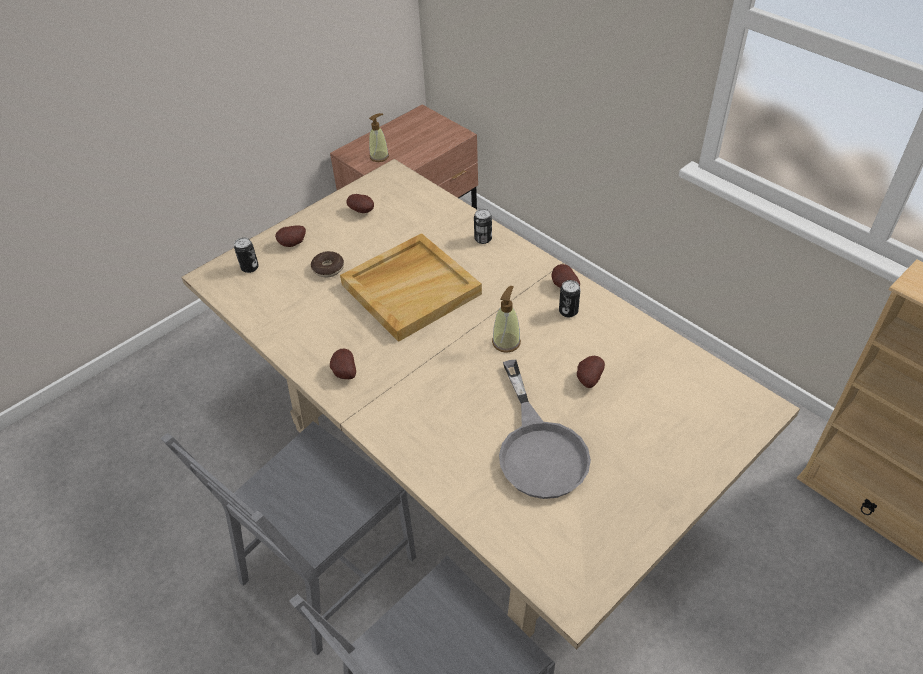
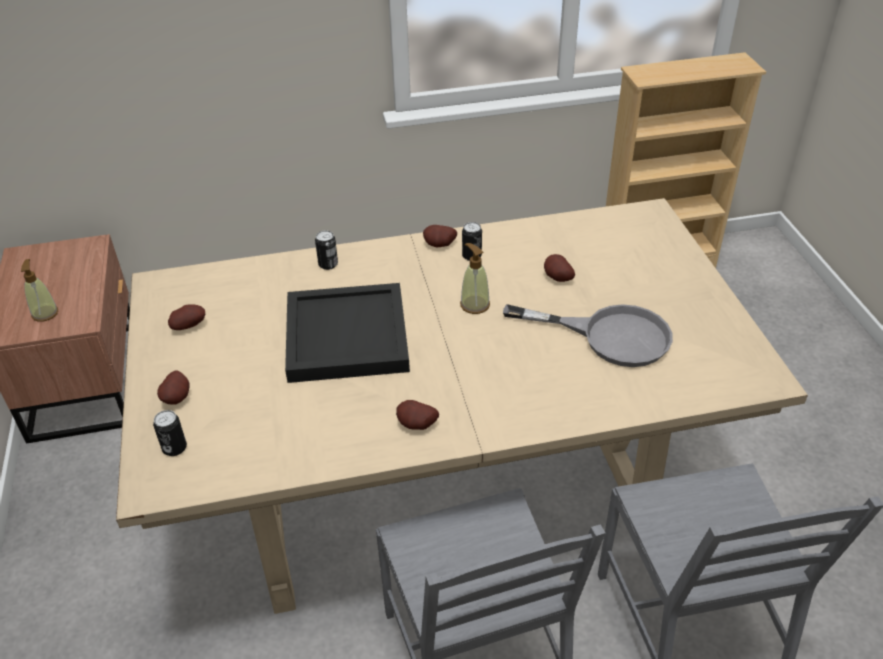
camera: 60 degrees left, 5 degrees down
(328, 268) = (250, 384): donut -> none
(411, 288) = (345, 335): beige tray -> black tray

